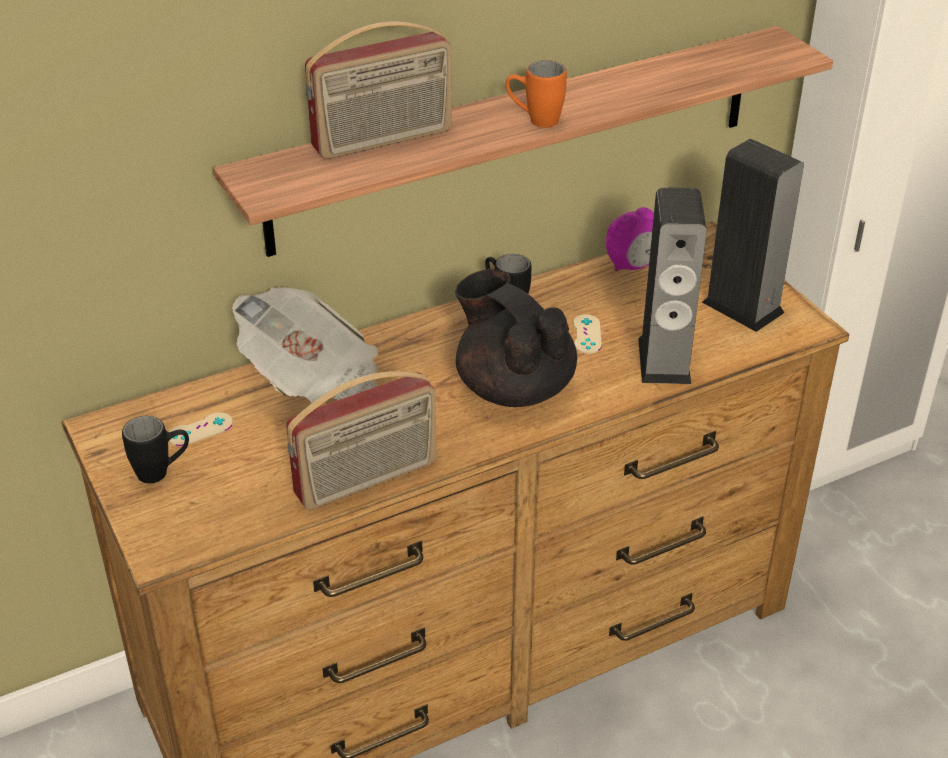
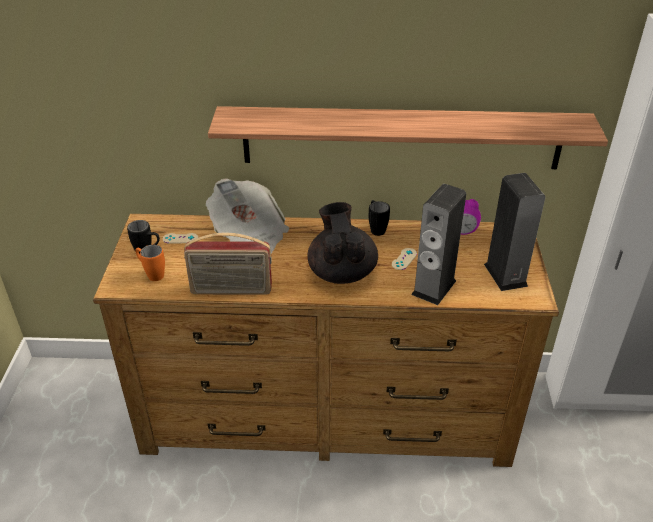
camera: 30 degrees right, 0 degrees up
(383, 140) = (307, 115): radio -> none
(534, 120) = (394, 127): orange mug -> orange mug (152, 274)

